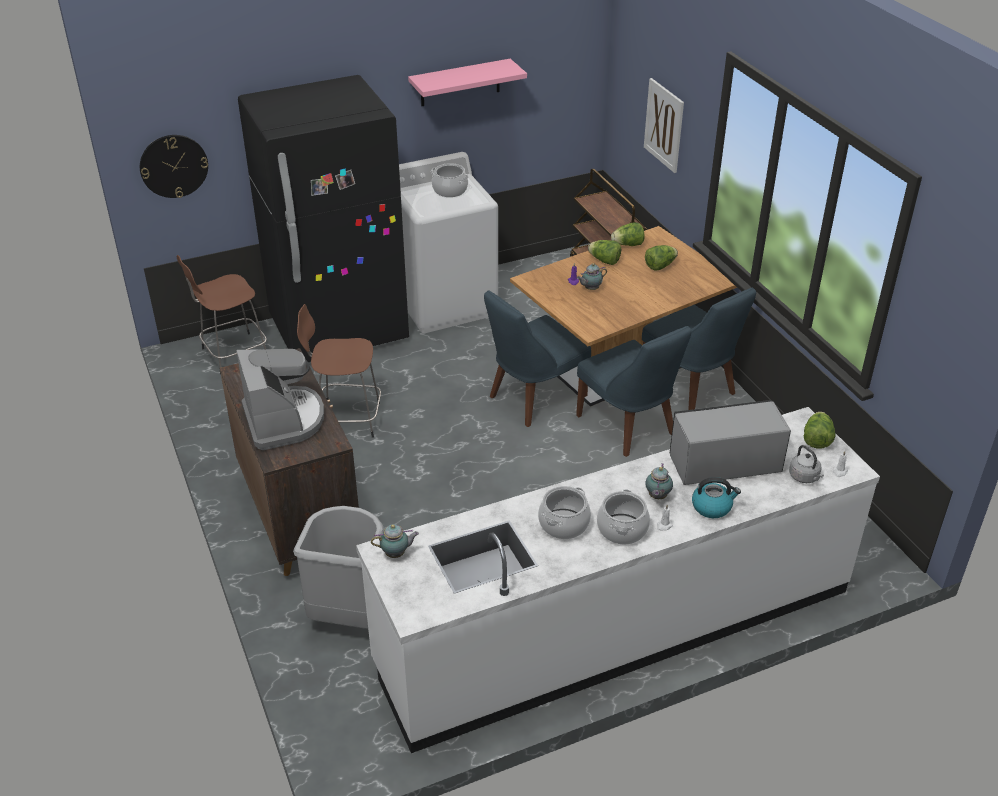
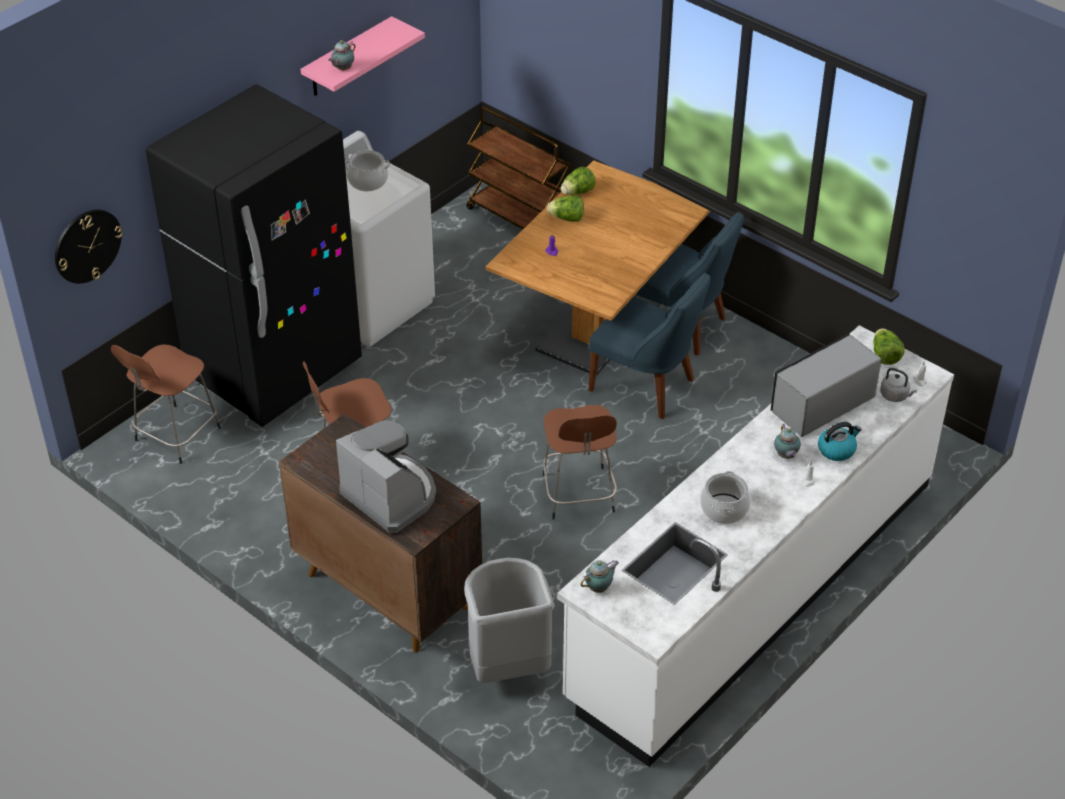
camera: 25 degrees left, 5 degrees up
(510, 495) = (578, 495): none -> brown stool
(533, 399) = (534, 385): blue chair -> none
(590, 289) = (574, 255): teapot -> teapot (343, 69)
(622, 529) = (775, 496): cooking pot -> none
(660, 266) = (625, 209): lettuce -> none
(664, 125) = (578, 53): picture -> none

